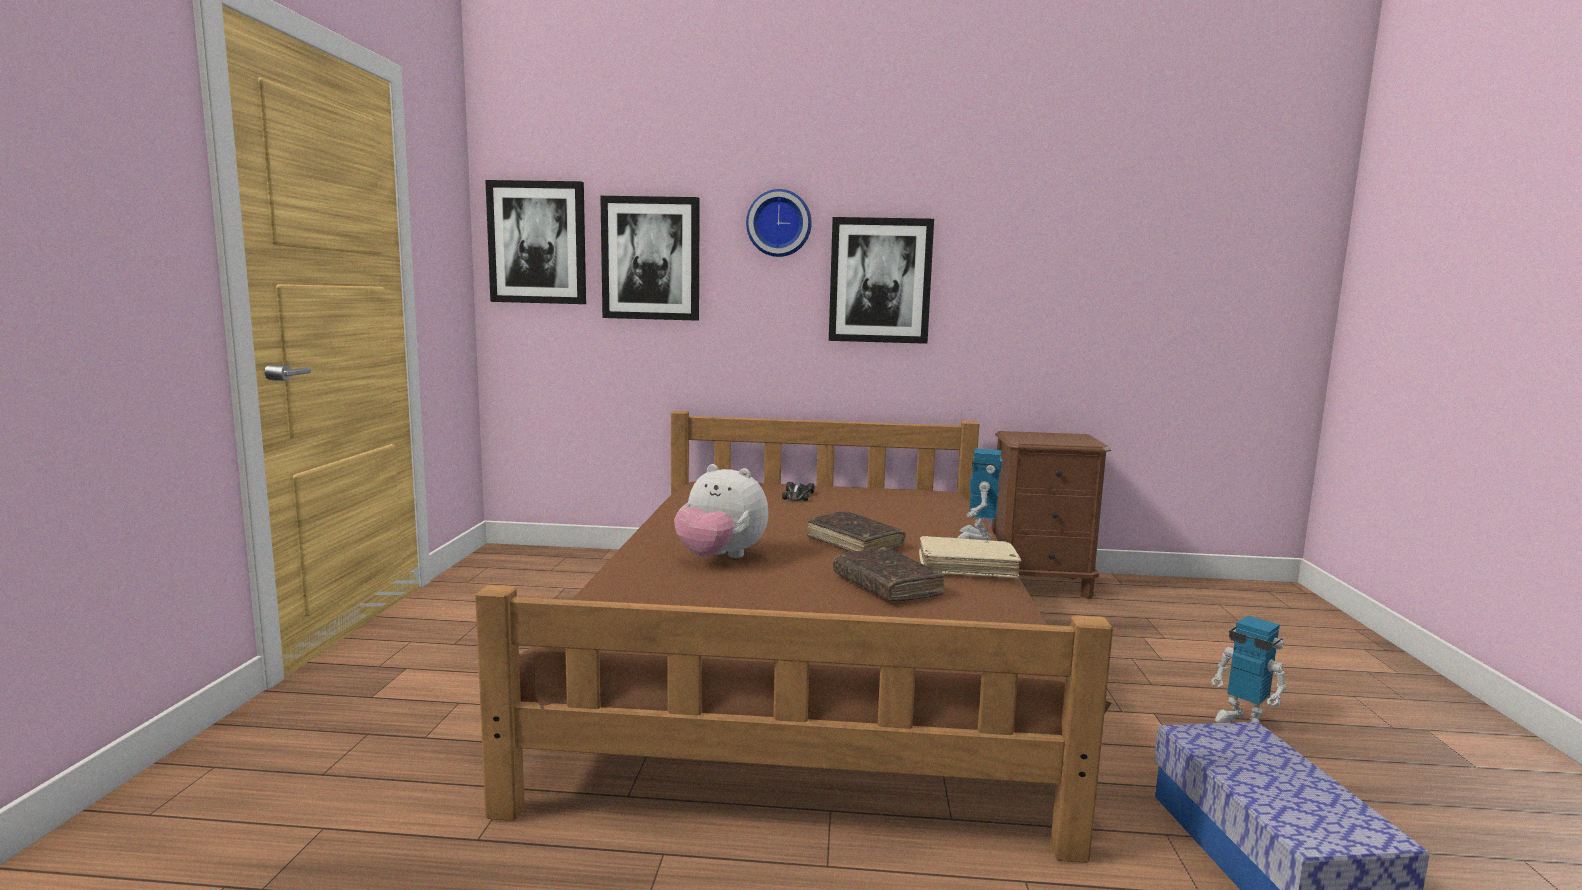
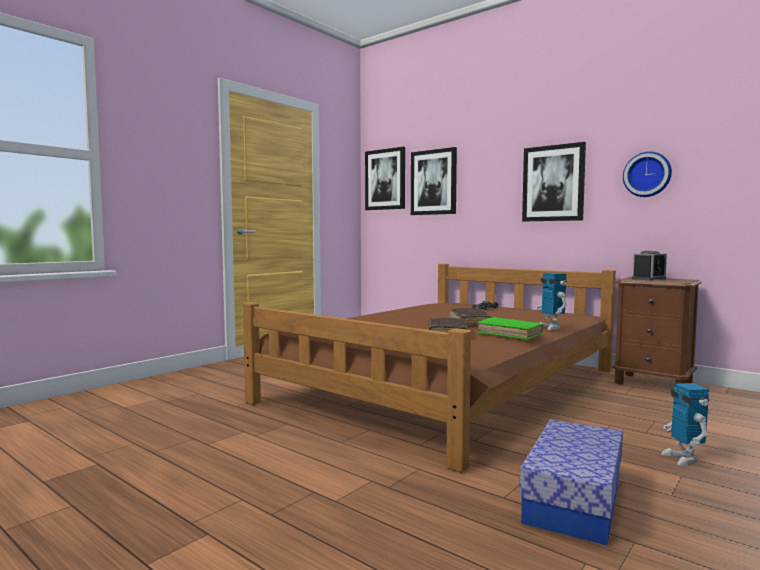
camera: 35 degrees right, 5 degrees down
(720, 557) = (391, 320): plush toy -> none
(779, 223) = (496, 156): wall clock -> wall clock (647, 174)
(967, 567) = (509, 334): beige book -> green book
(977, 536) = (550, 327): toy robot -> toy robot turned 75 degrees counterclockwise
(1039, 437) = (649, 279): none -> alarm clock

